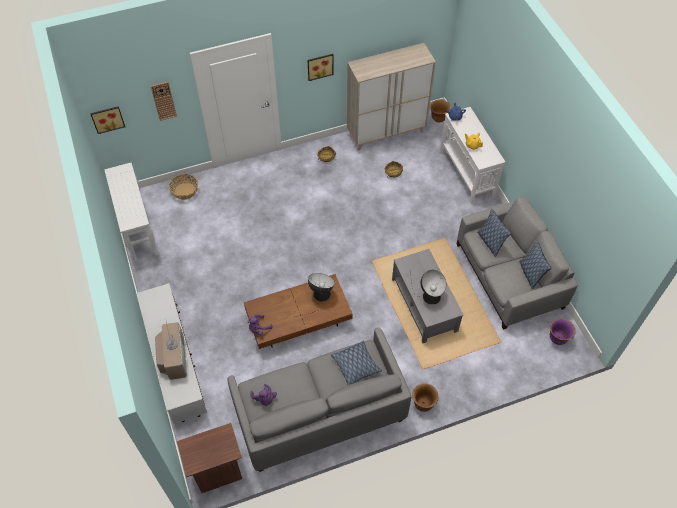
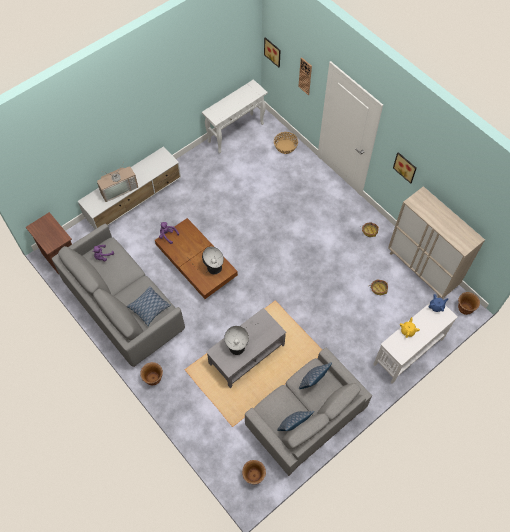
camera: 70 degrees right, 5 degrees up
(558, 338) = (254, 476): purple planter -> brown planter

